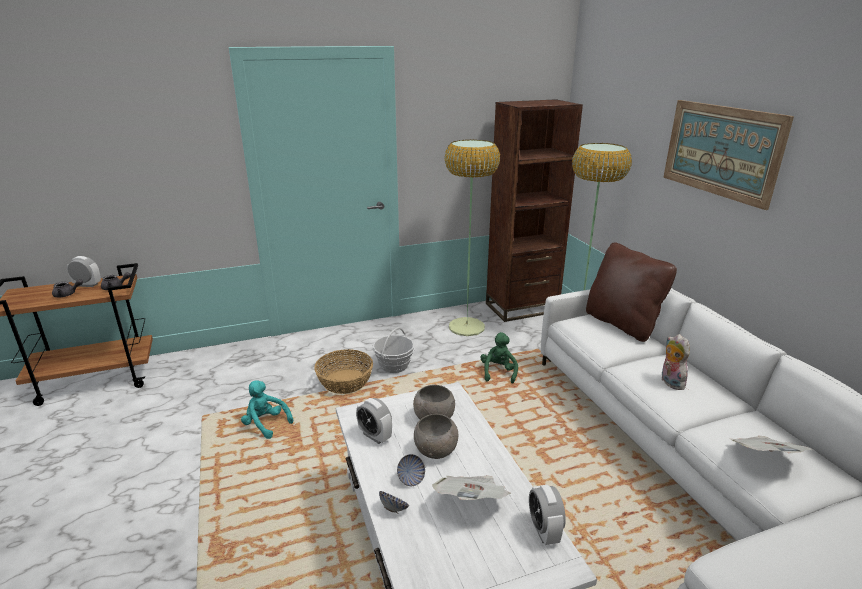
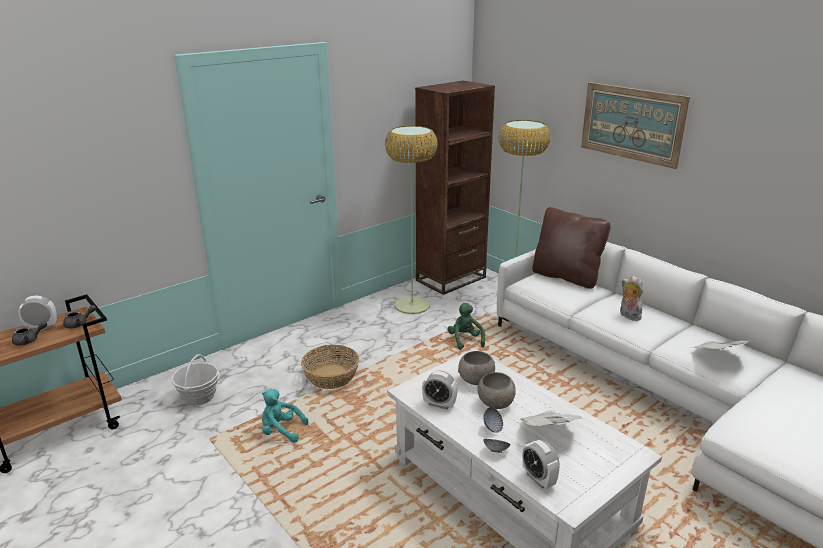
camera: 20 degrees left, 0 degrees up
(394, 365) = (368, 353): basket -> basket (199, 396)
(544, 530) = (610, 437): alarm clock -> alarm clock (538, 479)

